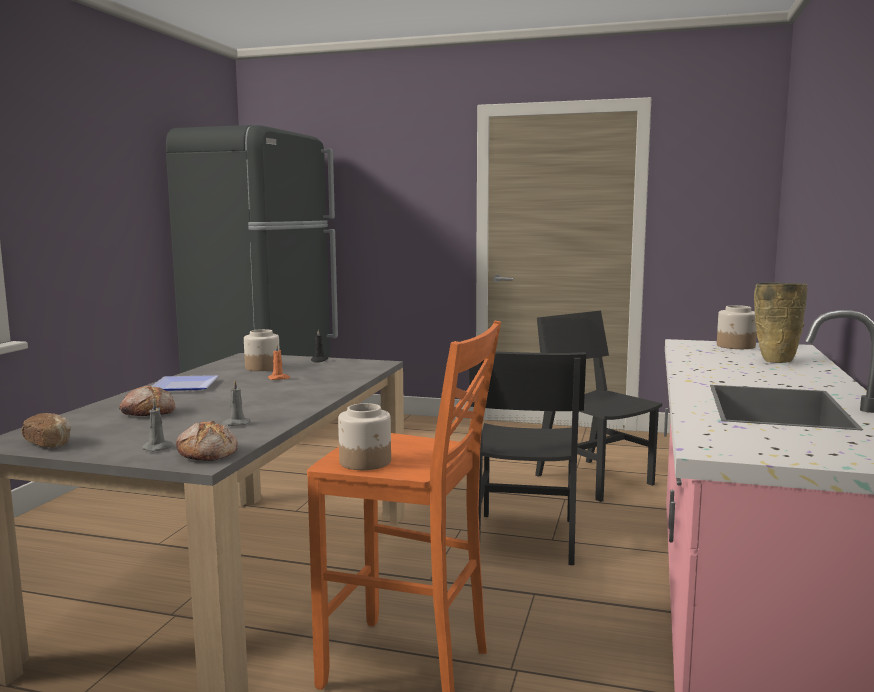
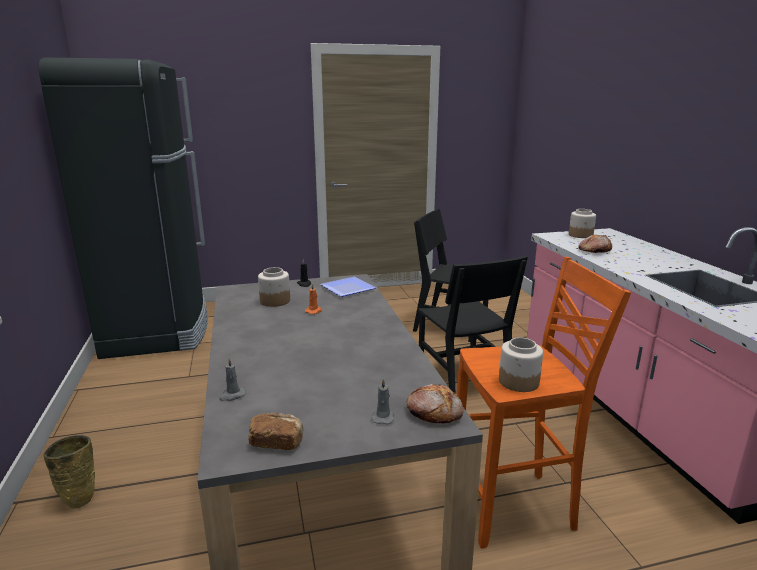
camera: 30 degrees left, 10 degrees up
(148, 413) = (287, 378): bread -> bread (594, 250)
(186, 387) = (255, 338): plate -> plate (350, 289)
(235, 424) = (385, 372): grey candle -> grey candle (232, 396)
(776, 361) = (626, 246): beige vase -> beige vase (80, 499)

